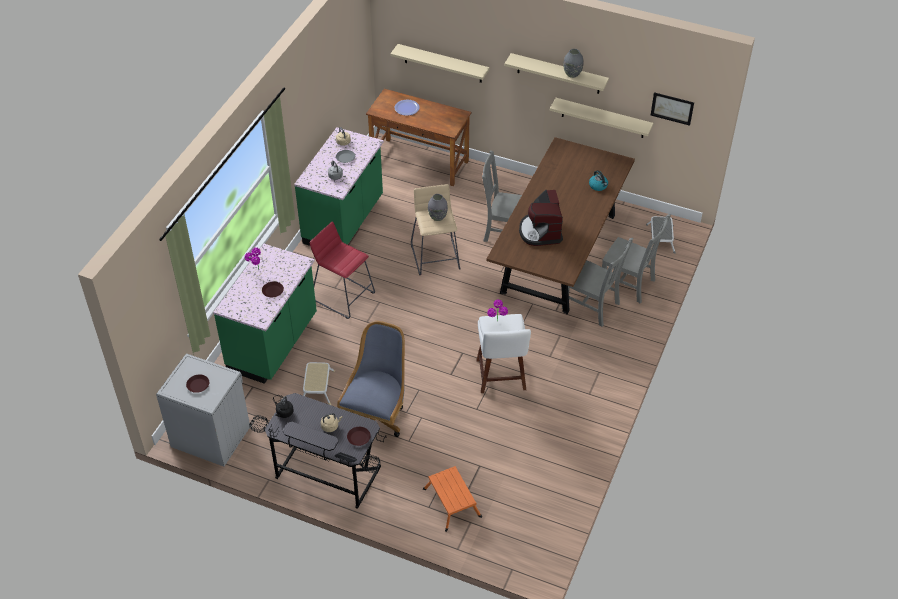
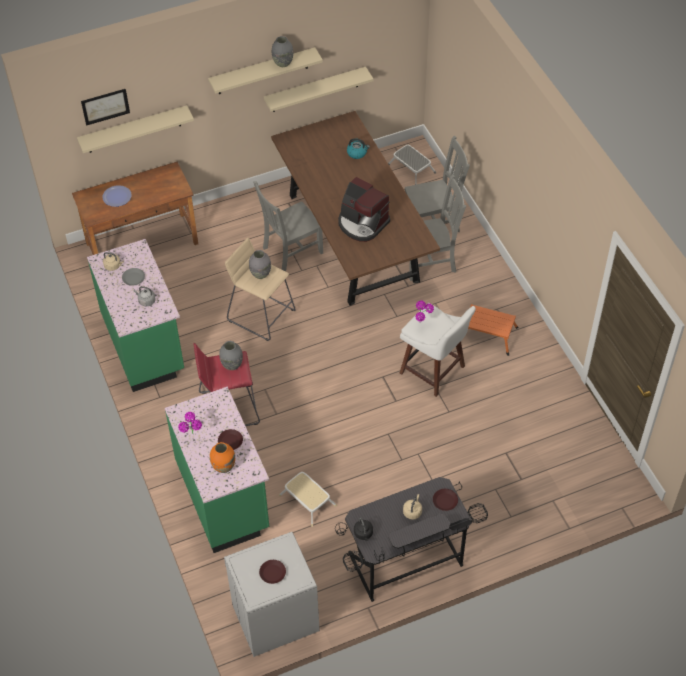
camera: 45 degrees left, 5 degrees up
(249, 302) = (223, 467): none -> orange vase
(348, 256) = (232, 365): none -> grey vase
(377, 416) = (384, 482): blue office chair -> none
(452, 502) = (521, 498): orange step ladder -> orange step ladder (487, 334)
(672, 108) = (381, 42): picture -> picture (105, 106)

